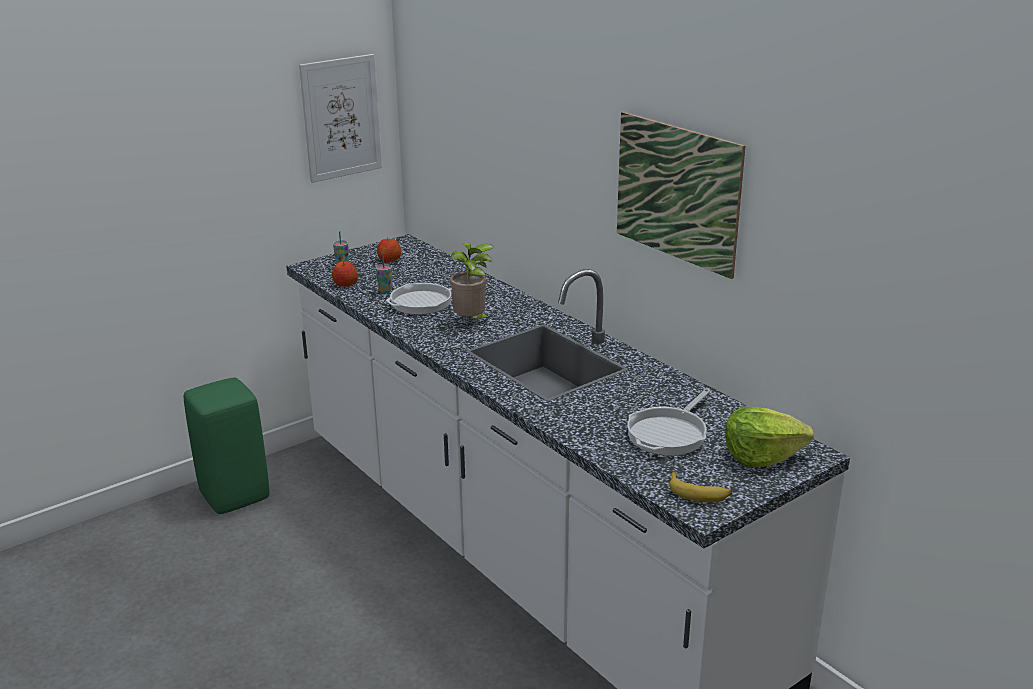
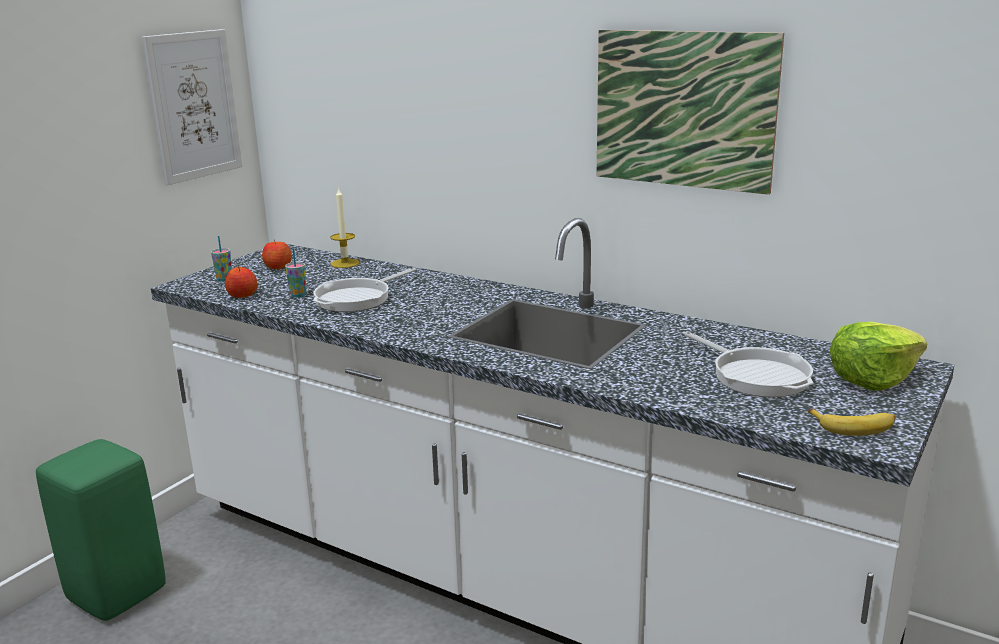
camera: 20 degrees left, 5 degrees down
(442, 264) = (345, 263): none -> candle
(472, 322) = (429, 309): potted plant -> none
(669, 433) = (756, 375): frying pan -> frying pan turned 45 degrees counterclockwise

